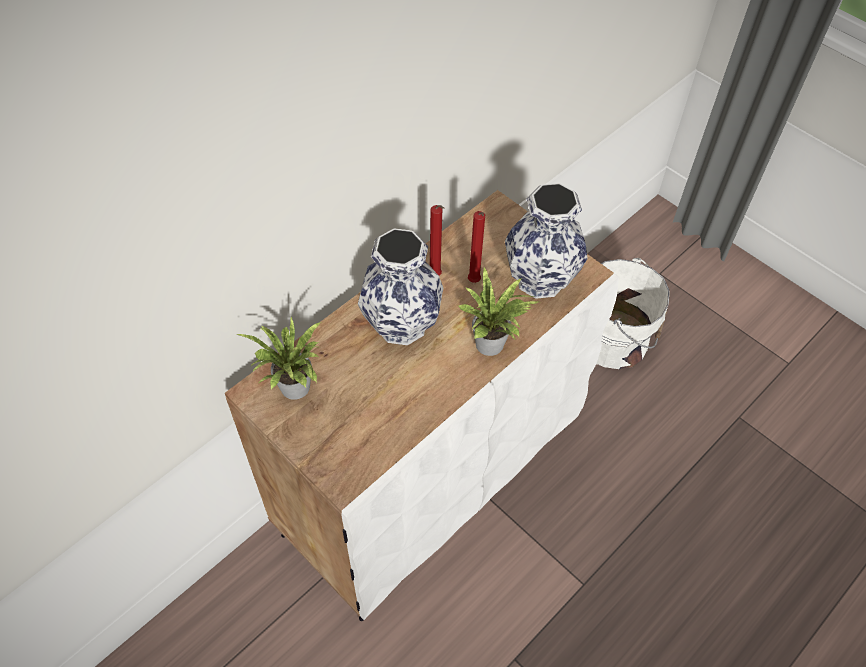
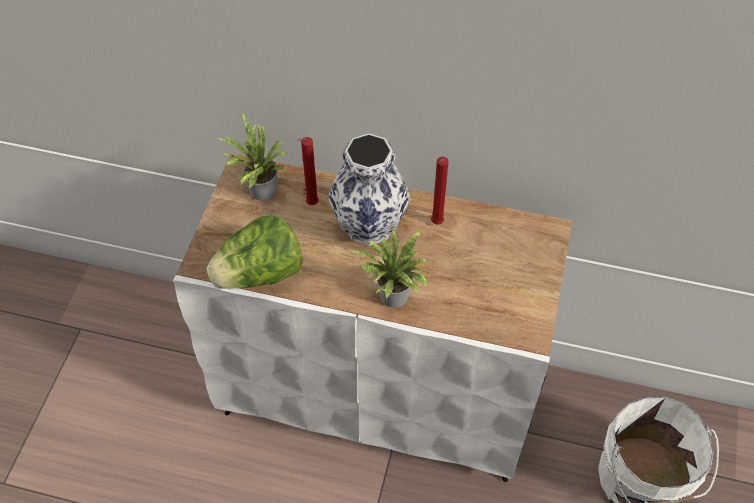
camera: 60 degrees right, 0 degrees up
(394, 436) = (260, 274): none -> lettuce
(474, 282) = (451, 254): red candle -> red candle (310, 204)
(540, 280) = (493, 301): vase -> none

